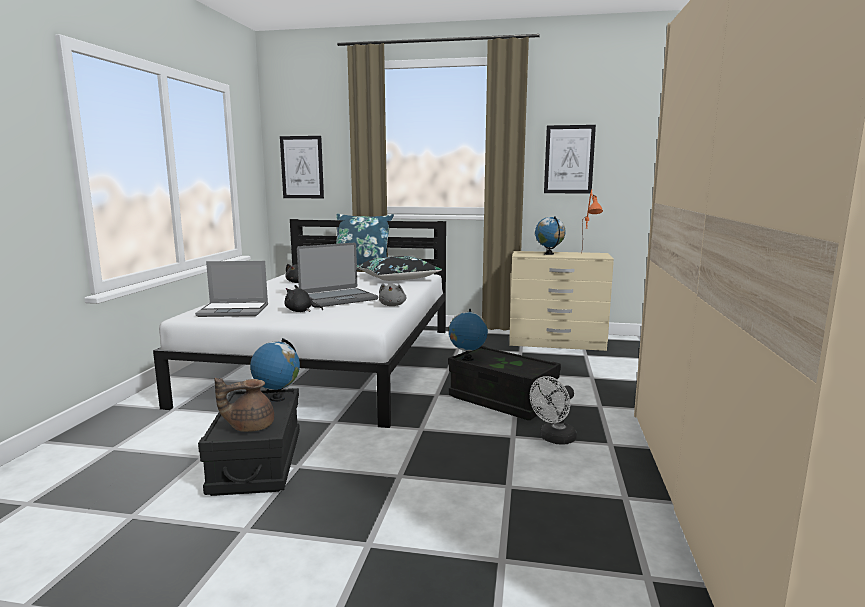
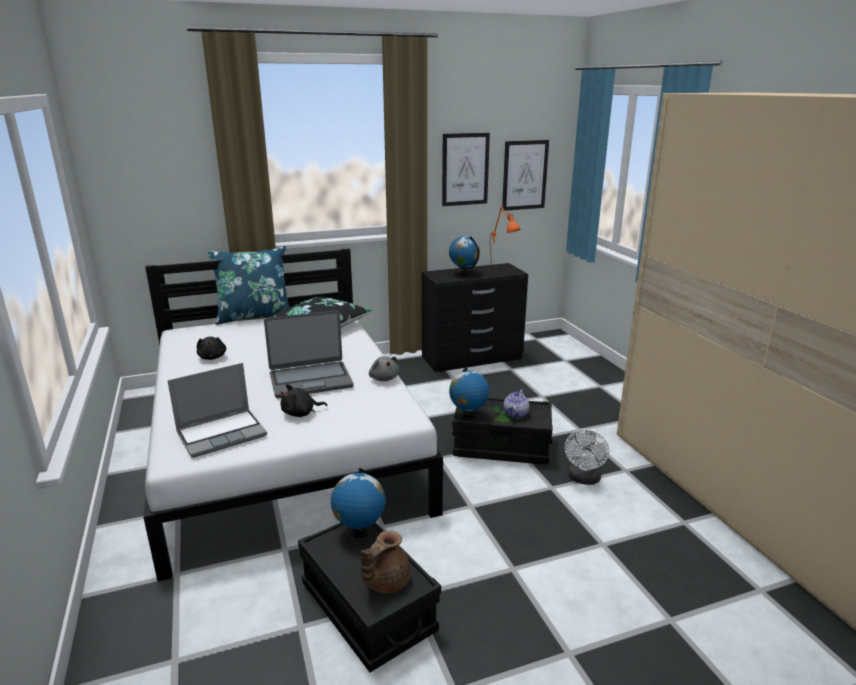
camera: 30 degrees left, 10 degrees up
(302, 167) = (143, 193): picture -> picture (525, 175)
(338, 299) = (310, 380): laptop -> laptop turned 45 degrees clockwise
(513, 365) = (516, 414): none -> teapot
(557, 343) = (472, 358): beige dresser -> black dresser

